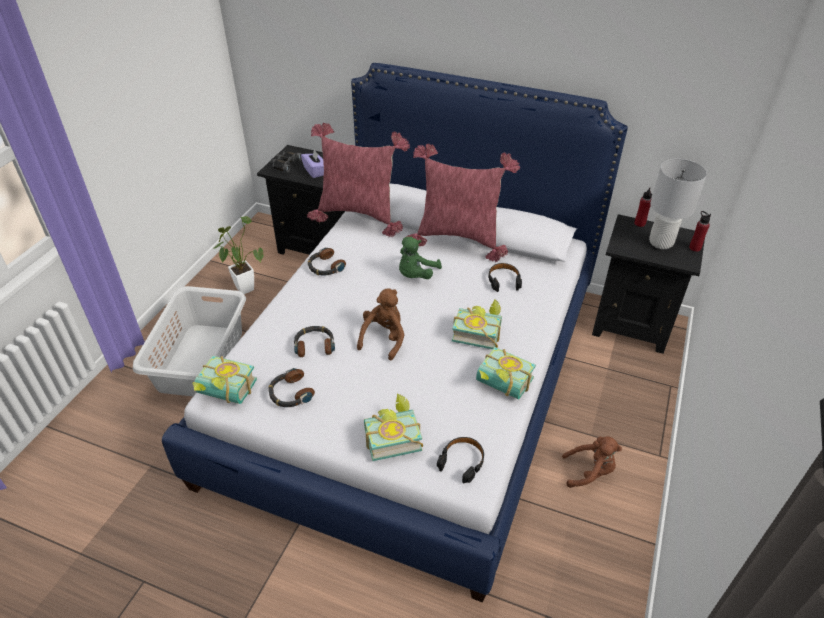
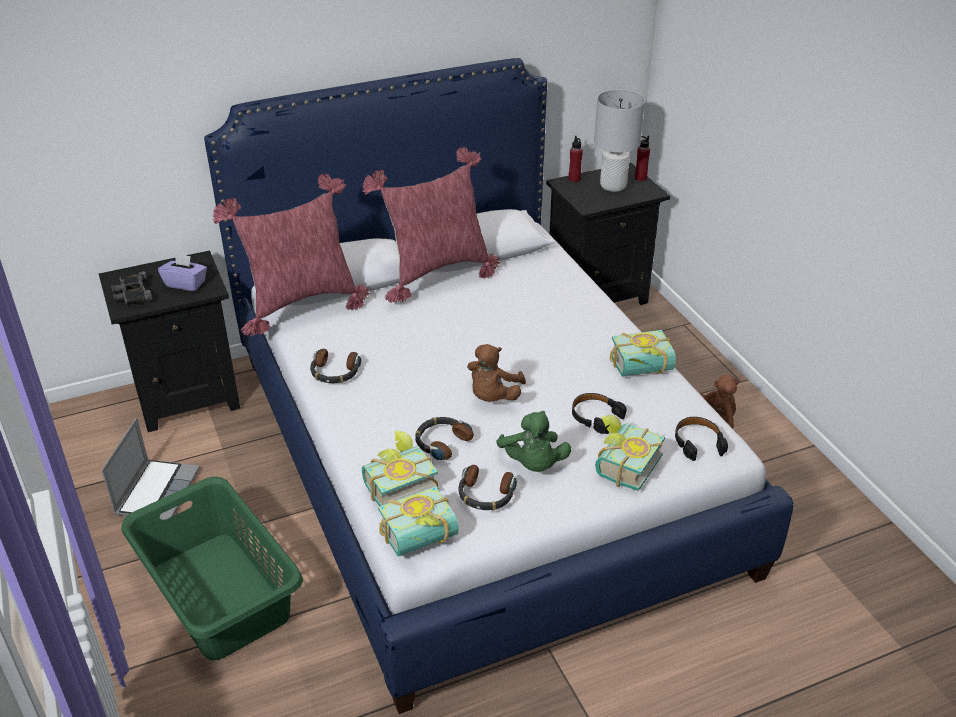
camera: 45 degrees left, 5 degrees down
(202, 359) = (220, 593): grey laundry basket -> green laundry basket
(243, 287) = (157, 491): potted plant -> laptop
(384, 338) = (493, 397): brown plush toy -> brown plush toy turned 135 degrees counterclockwise
(416, 275) = (437, 328): green plush toy -> green plush toy (533, 464)
(477, 332) = (563, 342): book -> book (397, 484)
(503, 280) = (521, 288): black headphones -> black headphones (595, 417)

